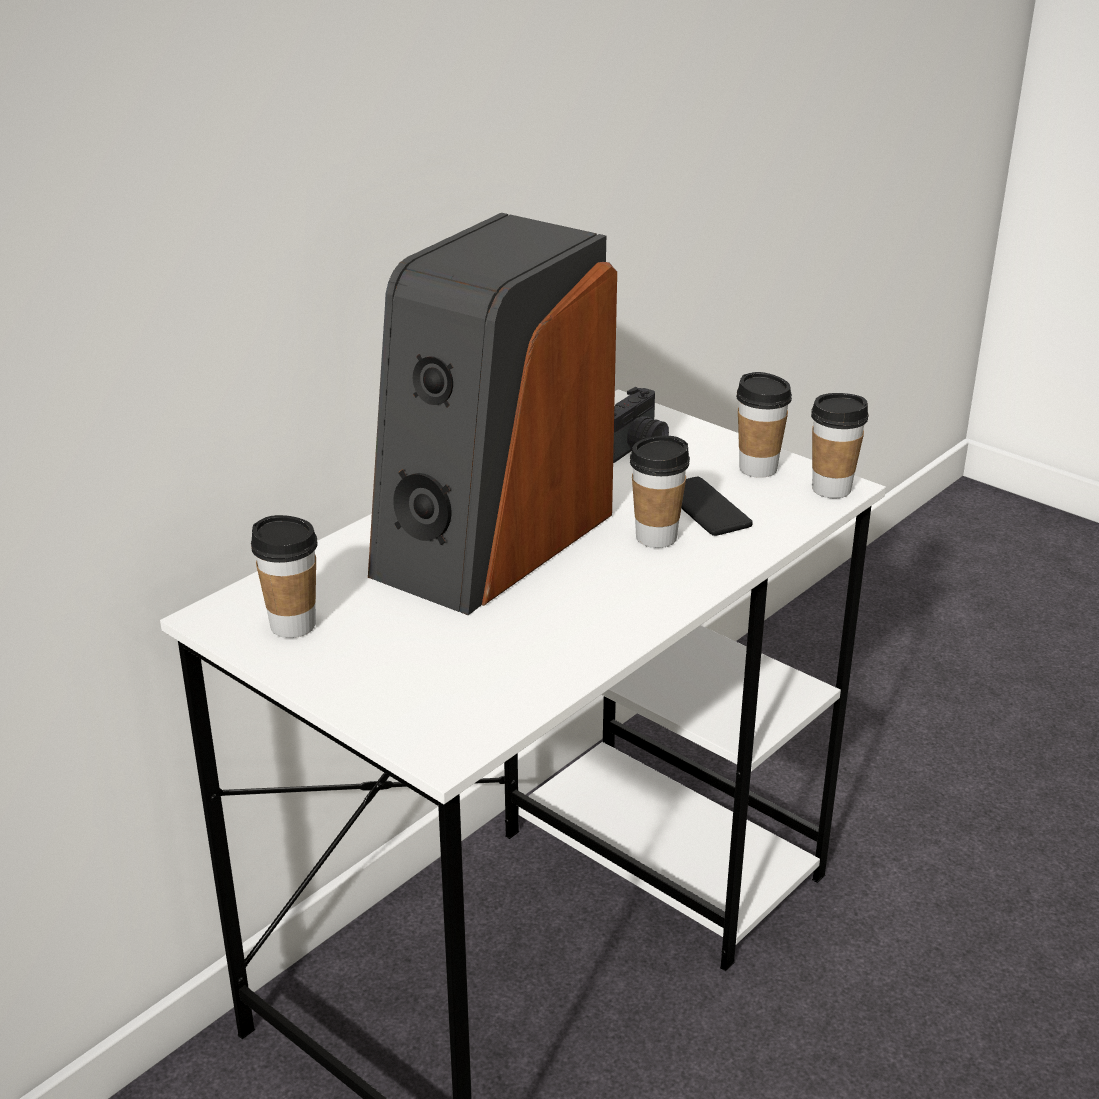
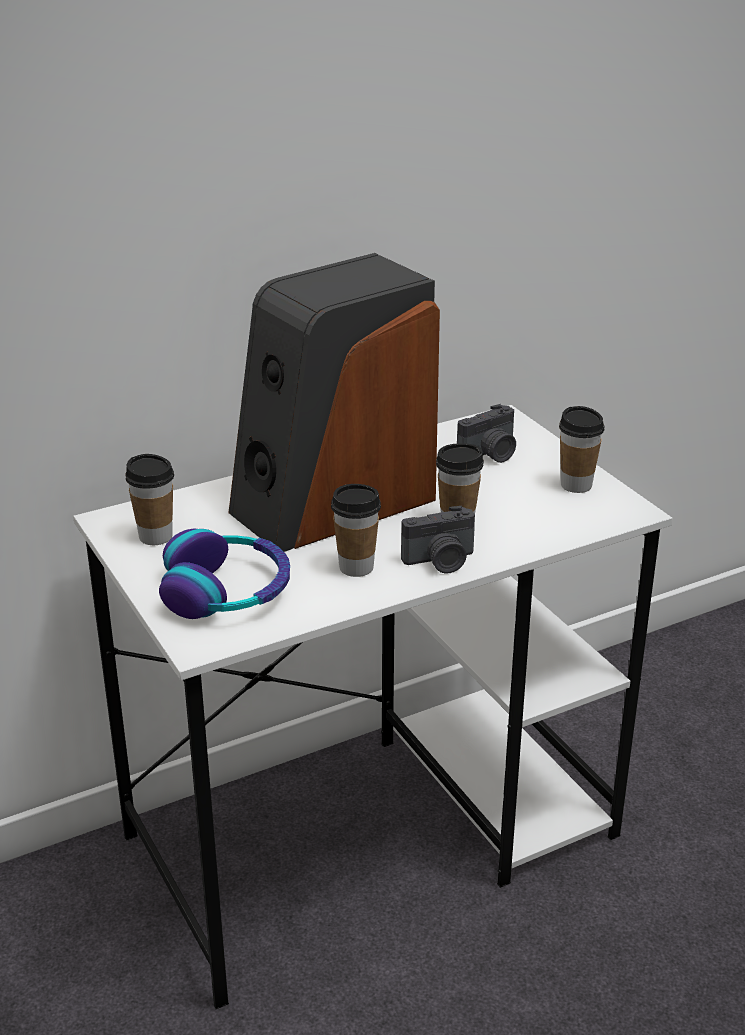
camera: 20 degrees right, 0 degrees up
(435, 676) = (227, 591): none -> headphones
(669, 586) = (441, 561): none -> camera
(705, 507) = (512, 508): phone -> none
(831, 489) = (624, 511): cup -> cup (356, 567)

